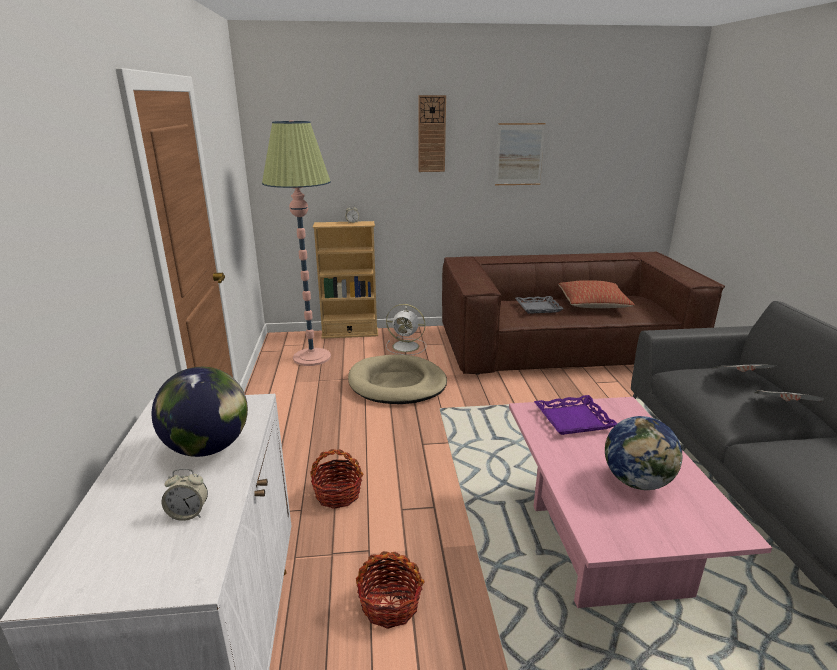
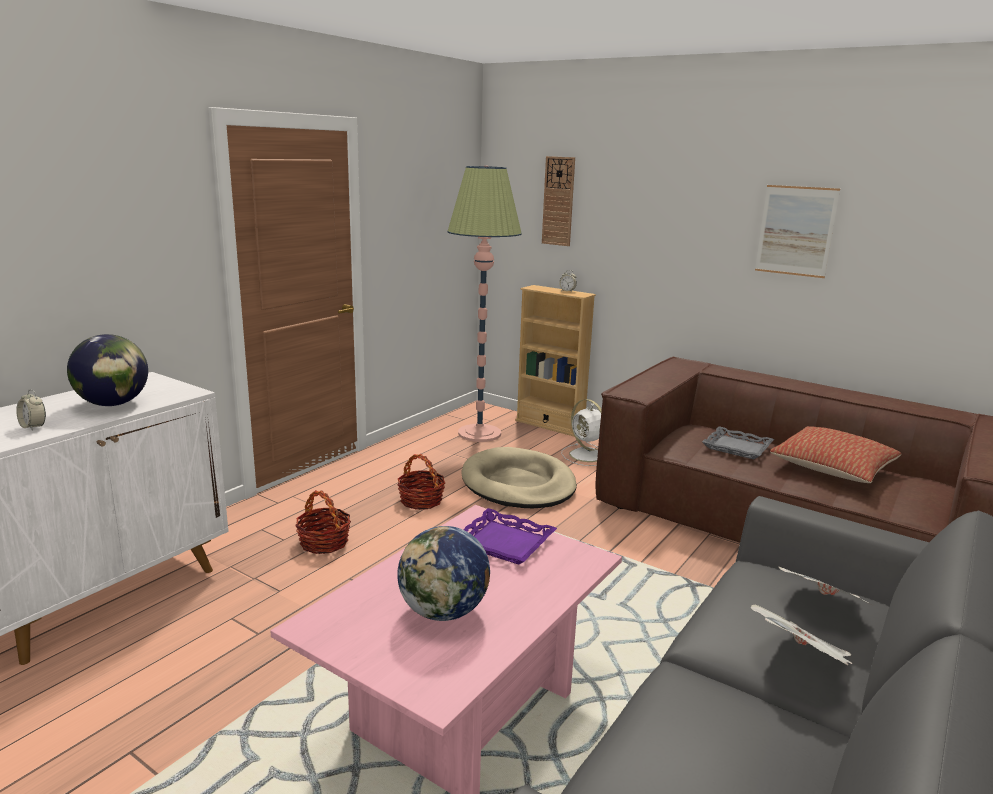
camera: 40 degrees right, 5 degrees down
(390, 604) = (233, 631): basket -> basket (421, 501)
(431, 134) = (676, 194): wall clock -> wall clock (558, 201)

